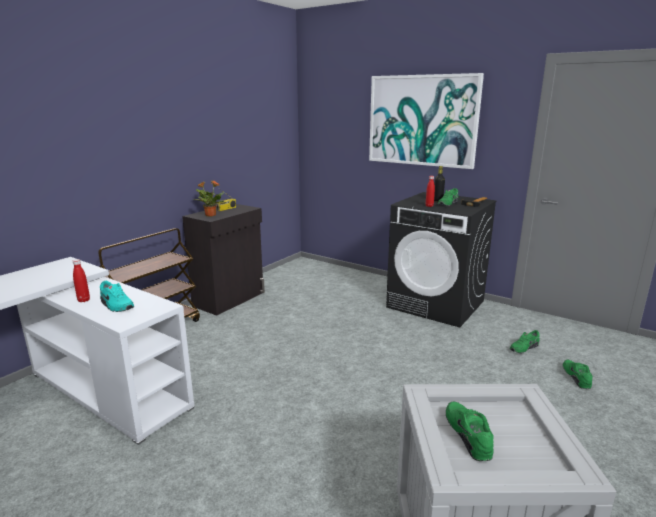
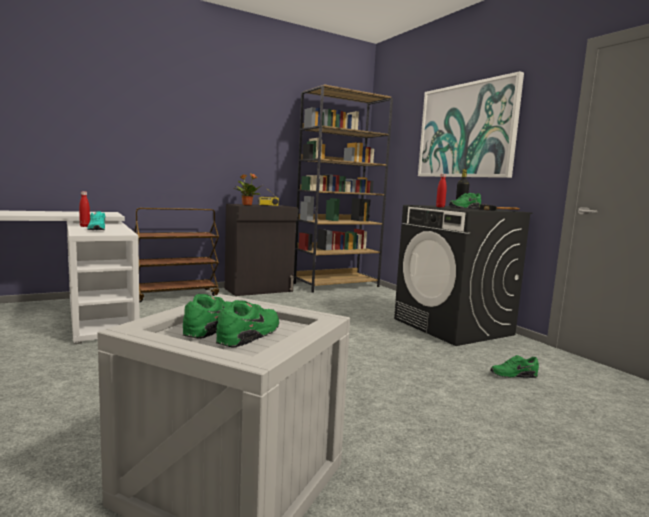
camera: 25 degrees right, 10 degrees down
(292, 272) = (336, 285): none -> brown bookcase
(577, 377) = (553, 411): green shoe -> green shoe (251, 335)

